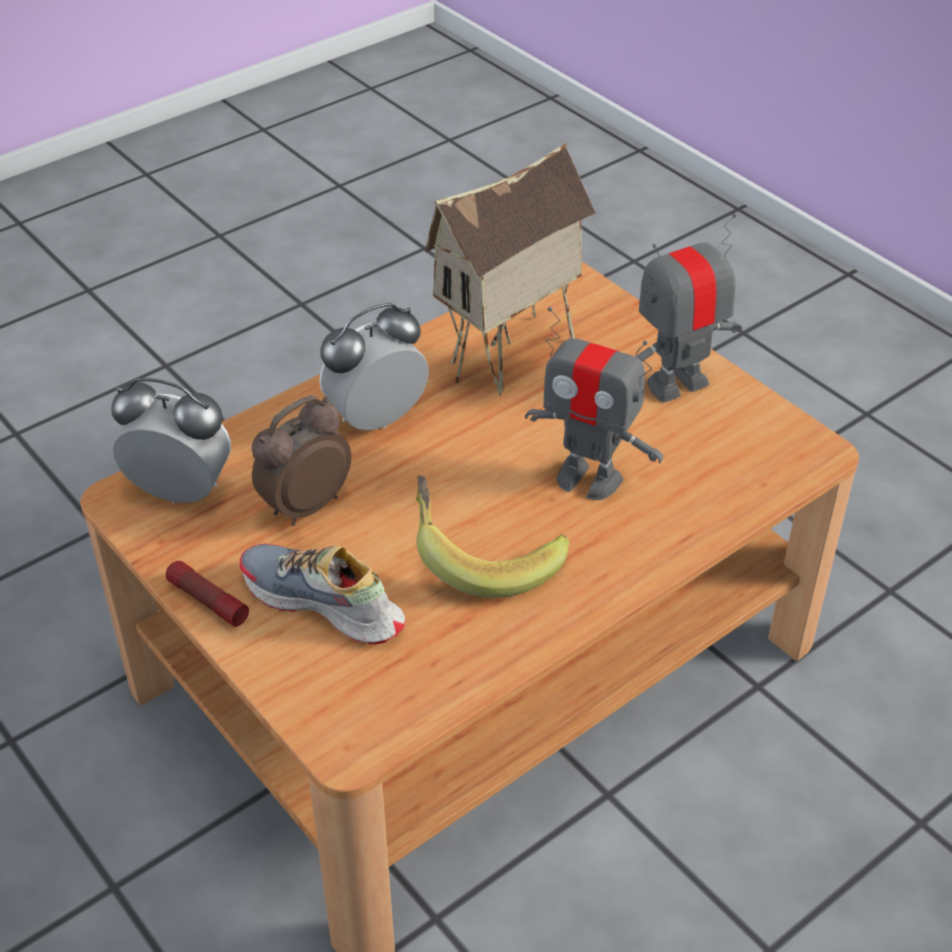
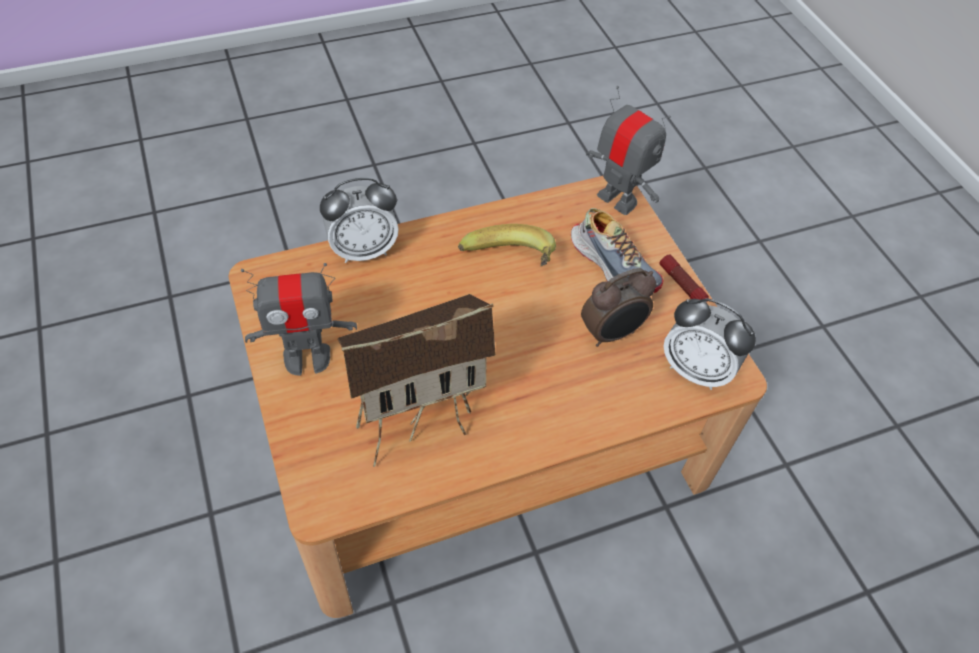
camera: 165 degrees left, 10 degrees up
(377, 419) = (542, 393): alarm clock -> alarm clock (363, 250)
(588, 478) = (417, 299): toy robot -> toy robot (617, 200)

